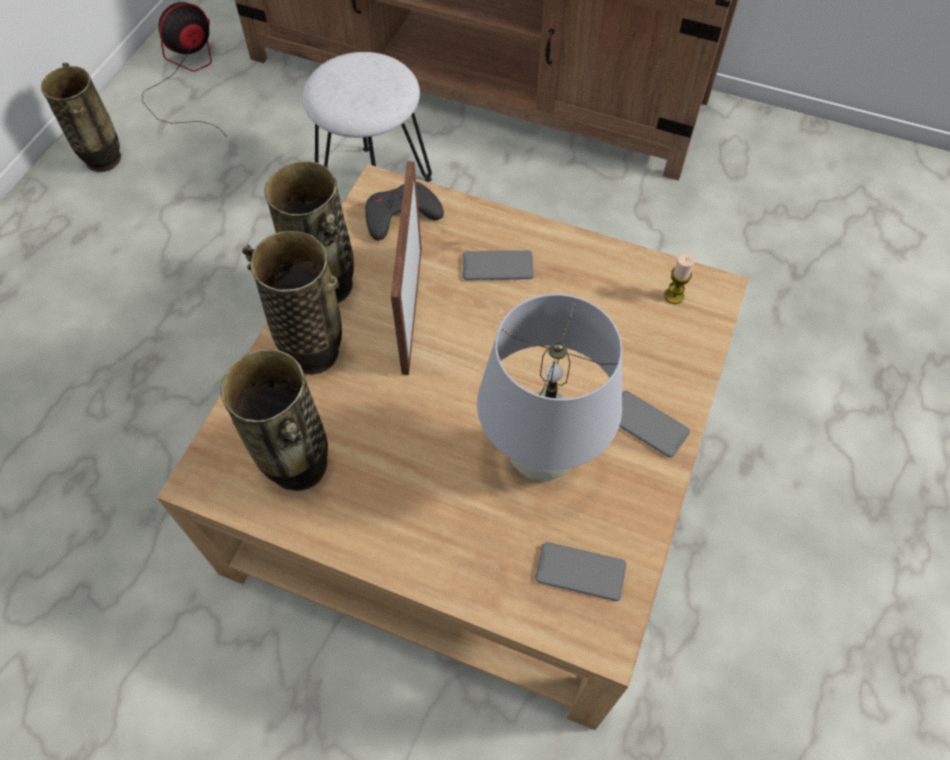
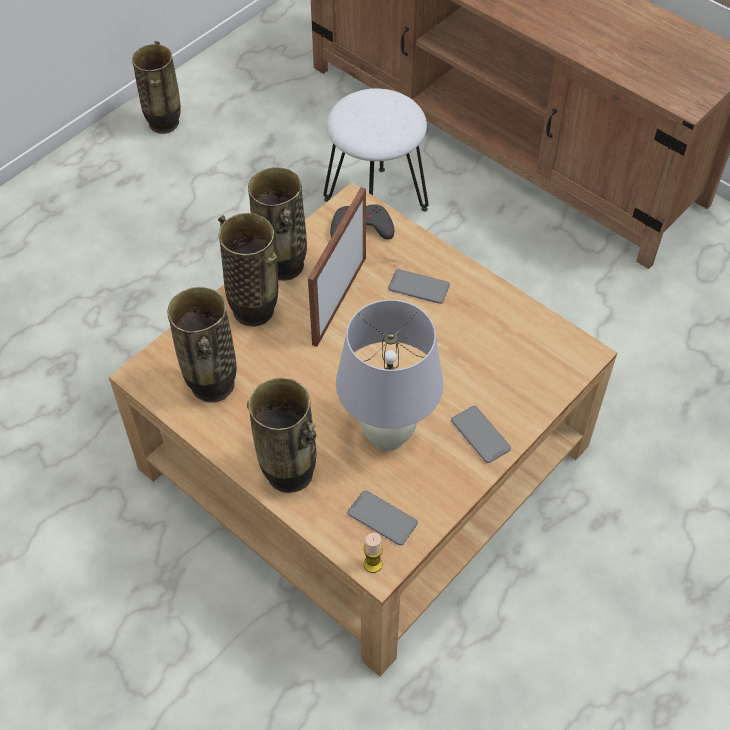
camera: 20 degrees right, 5 degrees down
(187, 76) = (256, 70): fan -> none
(442, 553) = (289, 474): none -> vase
(674, 296) = (548, 348): candle -> candle (372, 564)

